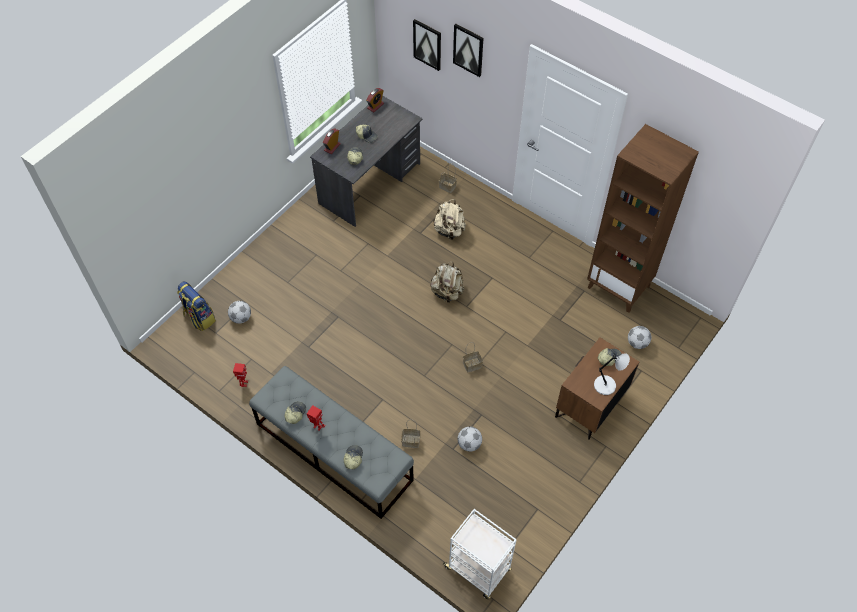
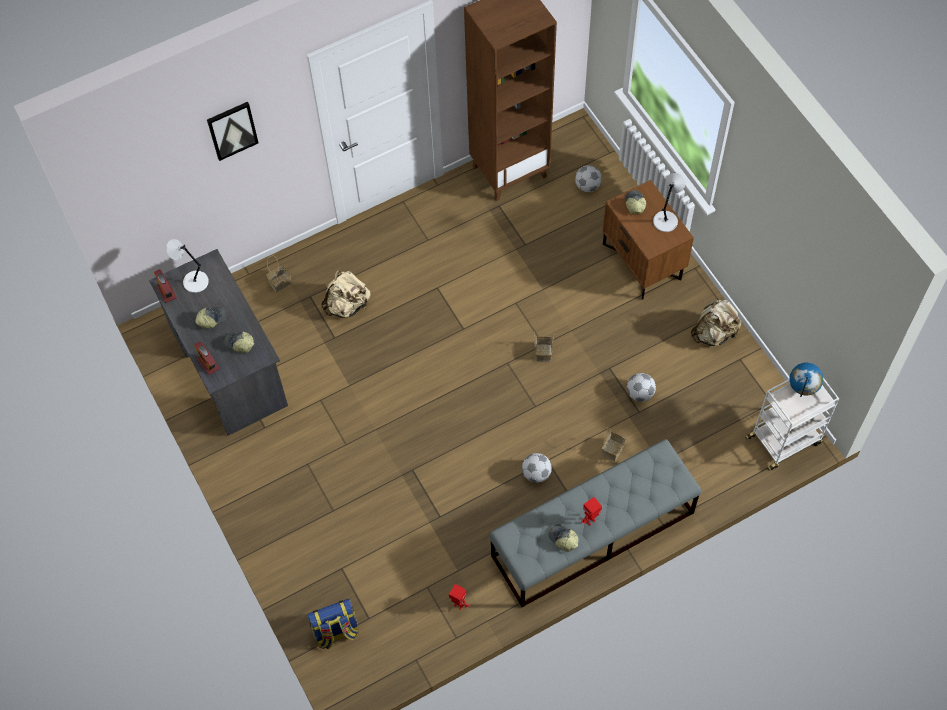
camera: 65 degrees left, 5 degrees up
(241, 318) = (361, 581): football -> football (536, 474)
(353, 458) = (644, 497): cap -> none
(390, 116) = (194, 281): none -> white table lamp
(427, 44) = (175, 174): picture -> none
(447, 292) = (434, 341): beige backpack -> beige backpack (714, 333)
(493, 540) = (802, 390): none -> globe

